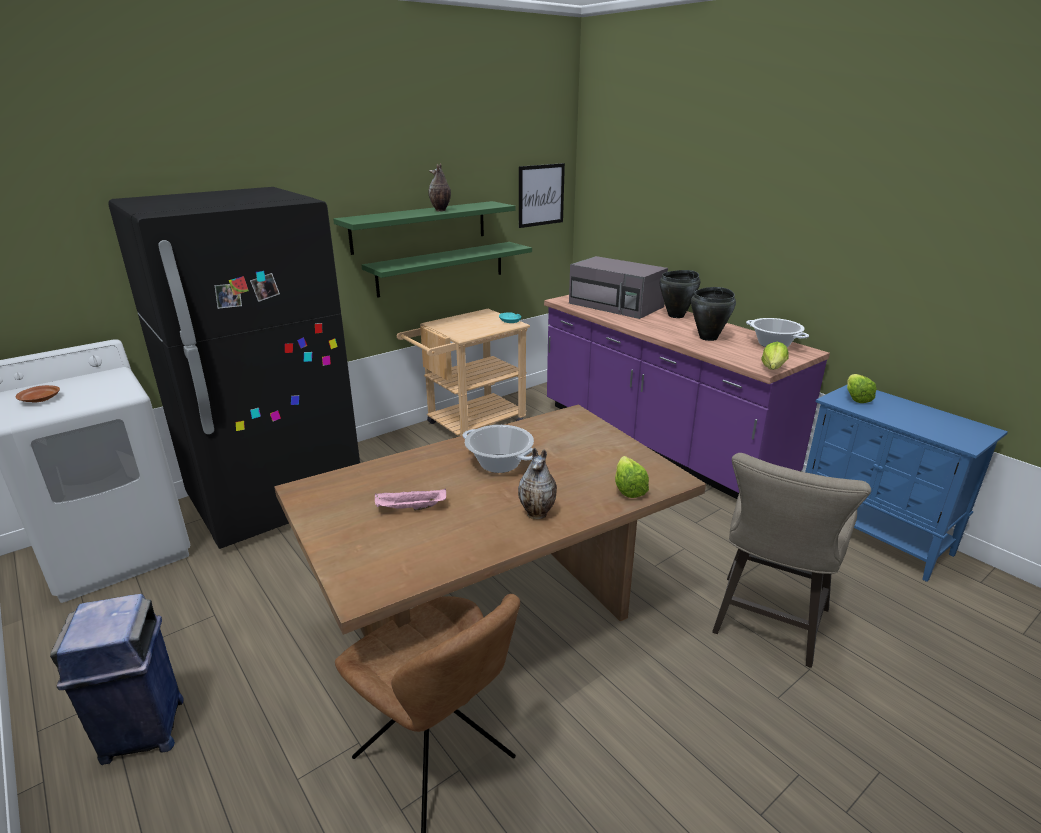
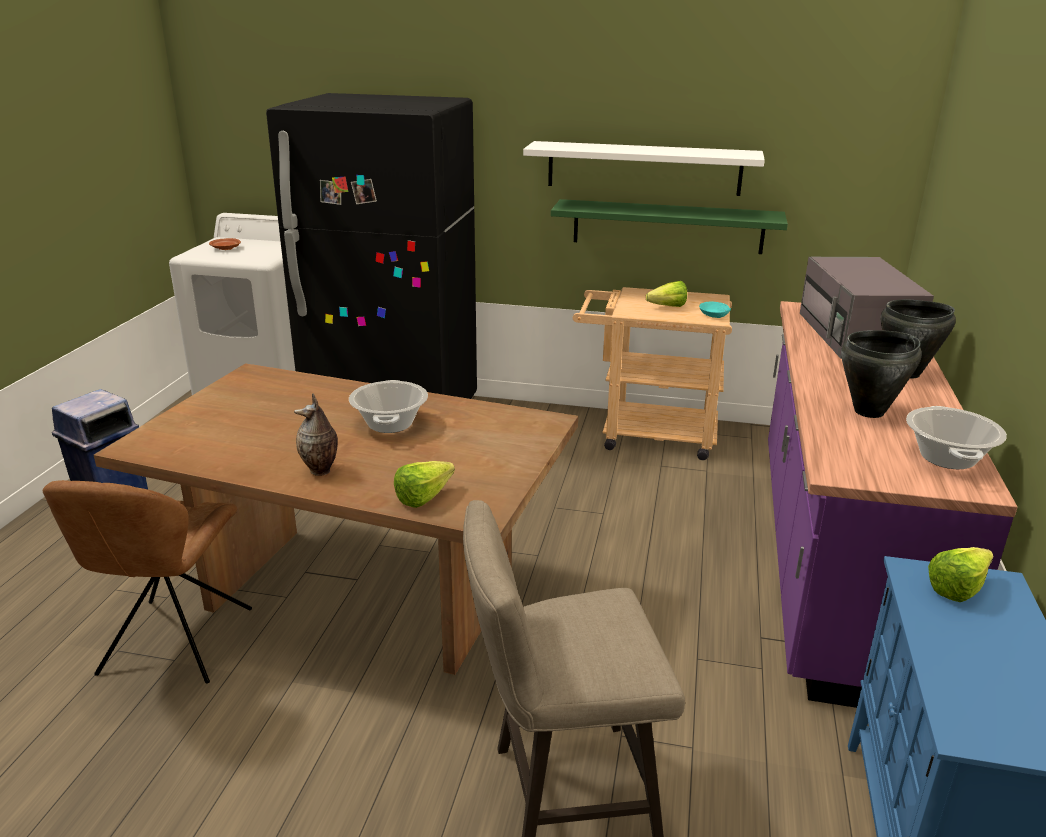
camera: 50 degrees right, 0 degrees up
(410, 508) = (267, 418): pink tray -> none
(420, 227) = (643, 168): green shelf -> white shelf
(440, 210) = (656, 150): vase -> none
(541, 195) = (855, 154): picture -> none
(771, 370) = (837, 478): lettuce -> lettuce (664, 307)

